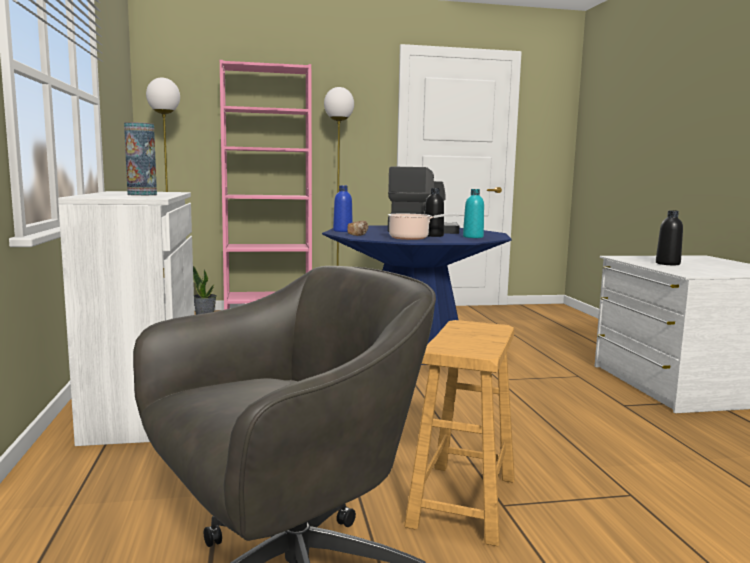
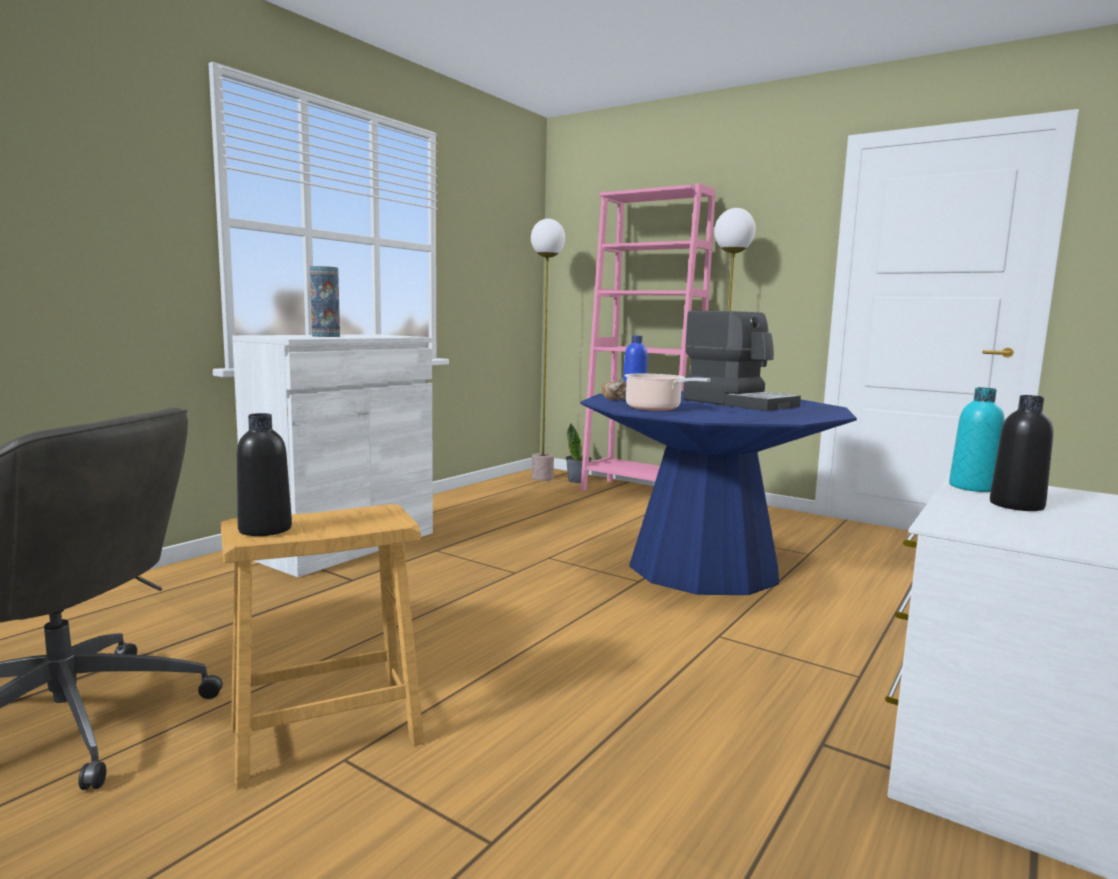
camera: 45 degrees right, 0 degrees up
(433, 235) = (709, 409): black bottle -> black bottle (265, 529)
(473, 237) = (754, 416): turquoise bottle -> turquoise bottle (972, 487)

